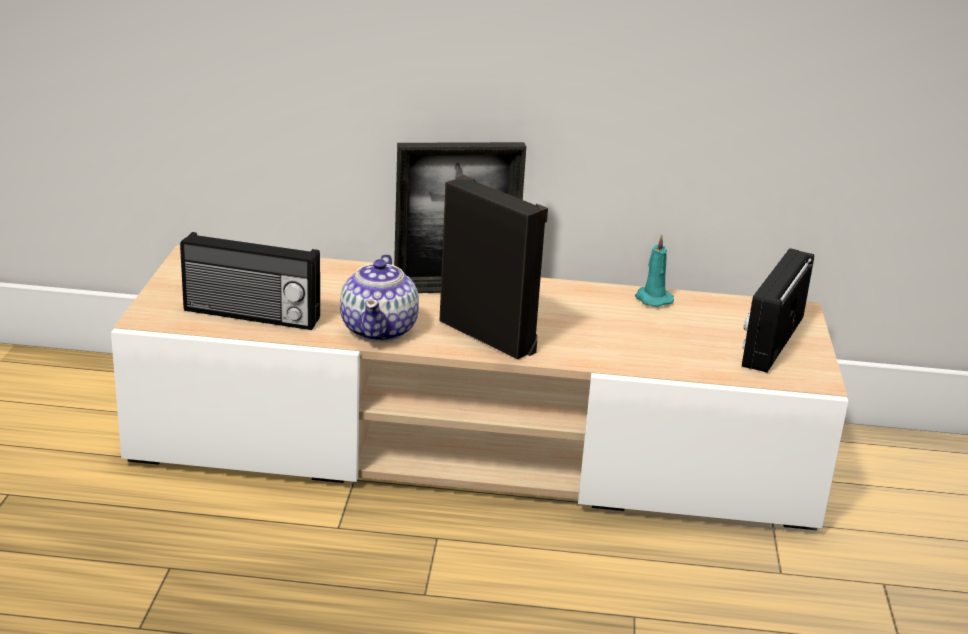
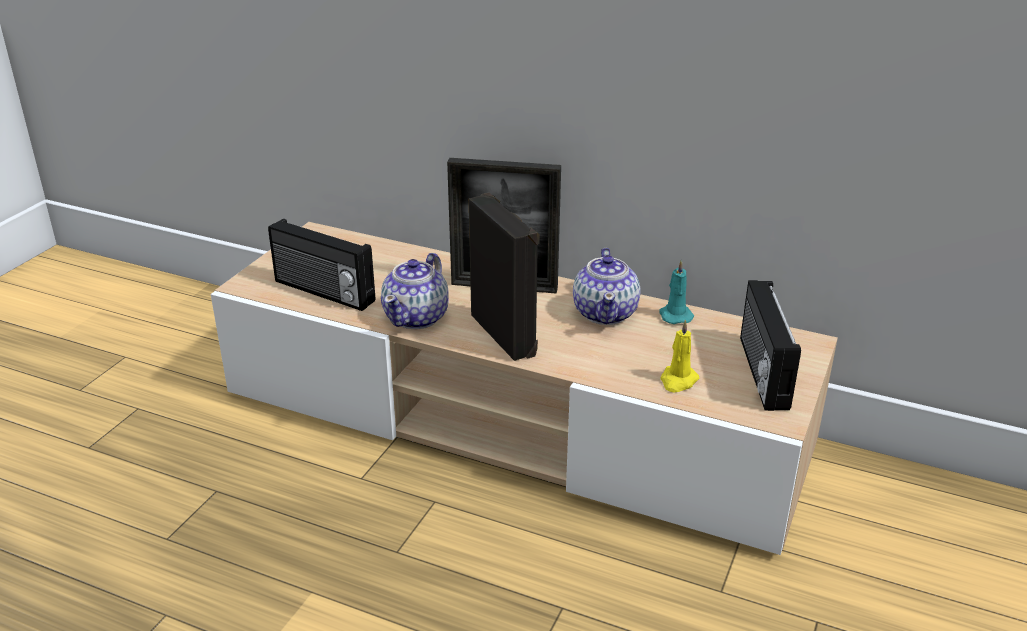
camera: 20 degrees right, 5 degrees up
(581, 304) = (606, 313): none -> teapot
(696, 358) = (678, 381): none -> yellow candle
(770, 341) = (761, 372): radio -> radio turned 45 degrees counterclockwise

